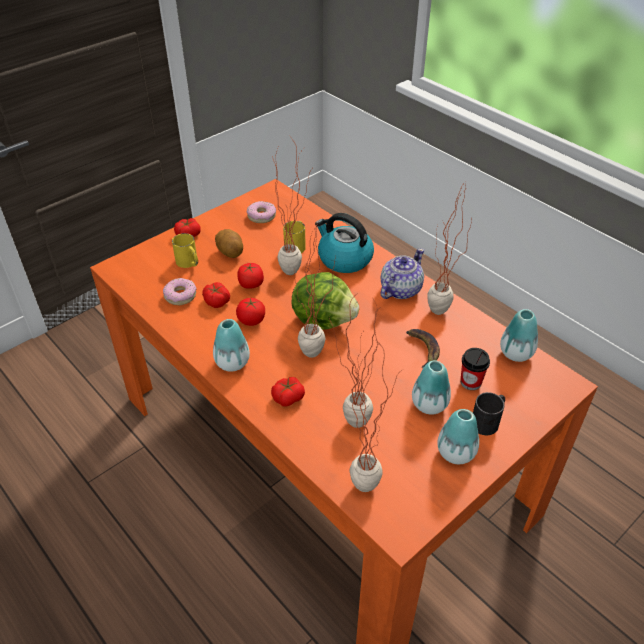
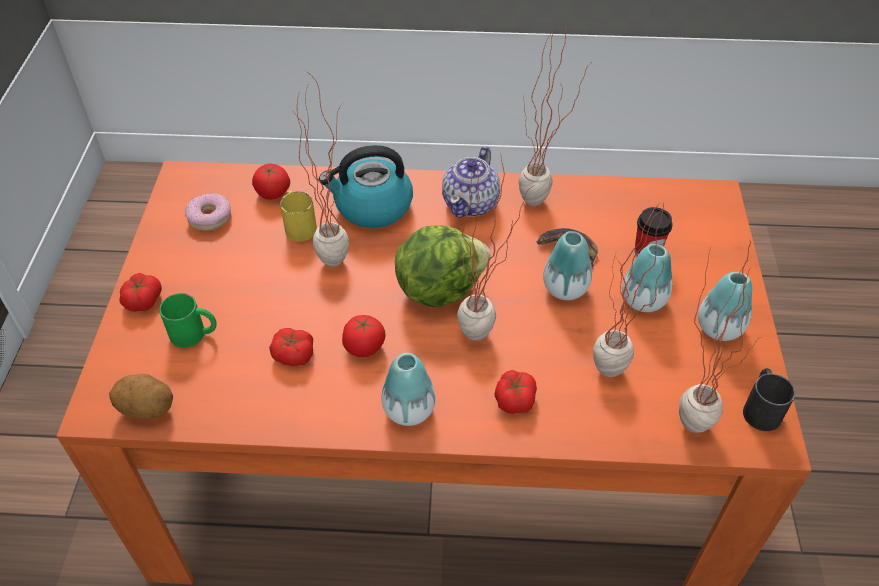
camera: 45 degrees left, 5 degrees up
(180, 296) = (239, 381): donut -> none
(189, 263) = (194, 334): yellow mug -> green mug
(230, 253) = (231, 286): potato -> potato (147, 408)
(251, 284) = (307, 306): tomato -> tomato (273, 193)
(400, 290) = (471, 203): teapot -> teapot turned 150 degrees counterclockwise
(488, 421) = (704, 277): black mug -> black mug (760, 407)
(516, 353) = (646, 196): vase -> vase (565, 288)

